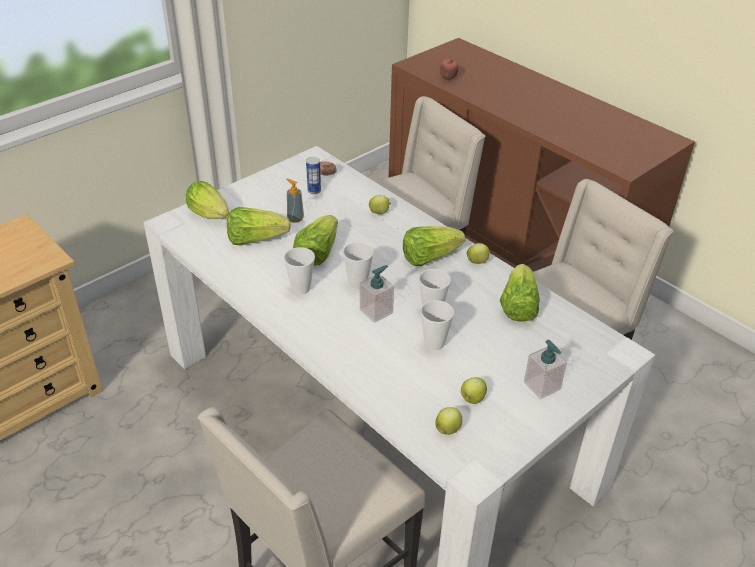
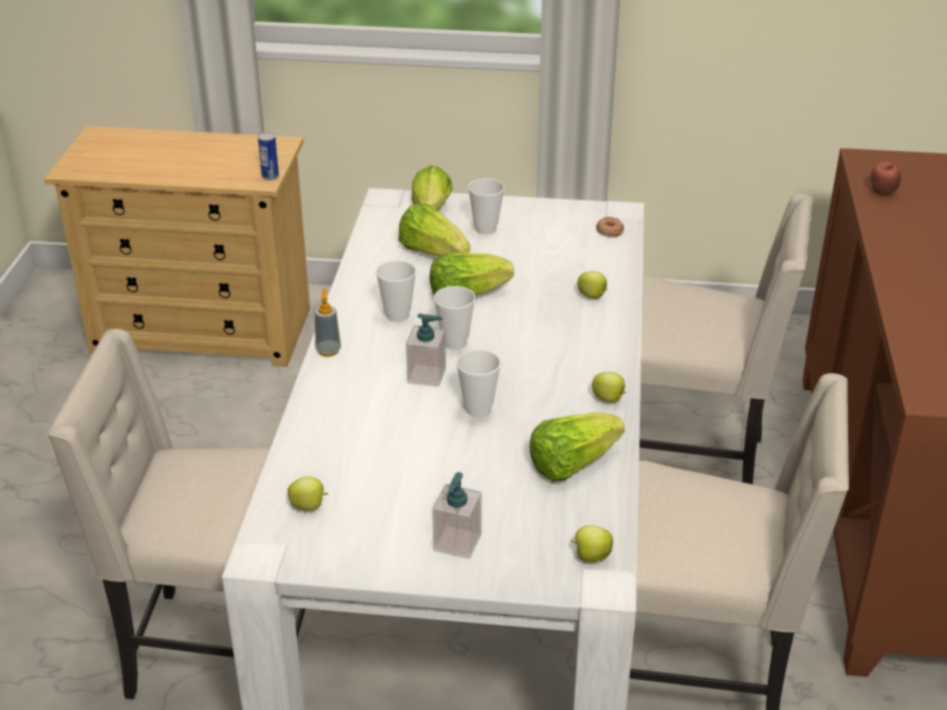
camera: 50 degrees right, 5 degrees down
(295, 218) = (500, 256): soap dispenser -> soap dispenser (328, 350)
(314, 190) = (563, 242): can -> can (270, 176)
(429, 257) = (565, 364): lettuce -> none
(434, 343) = (427, 436): cup -> cup (485, 229)
(472, 399) = (373, 502): apple -> apple (590, 556)

